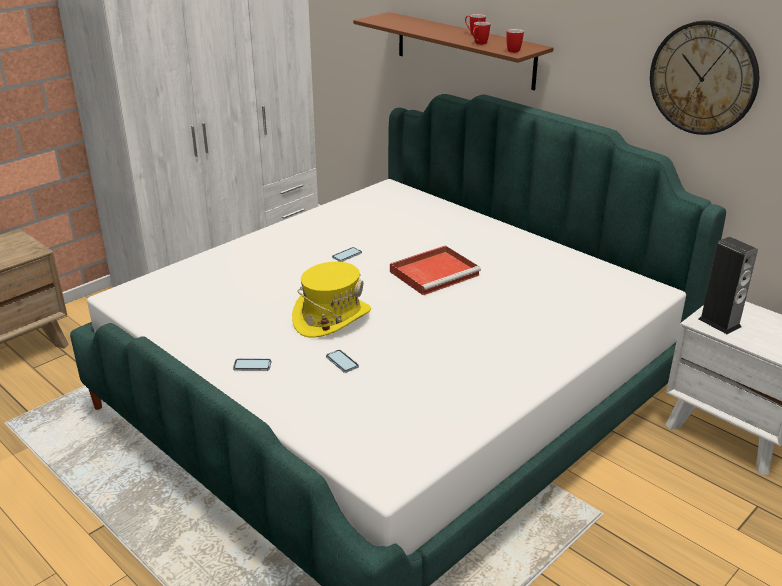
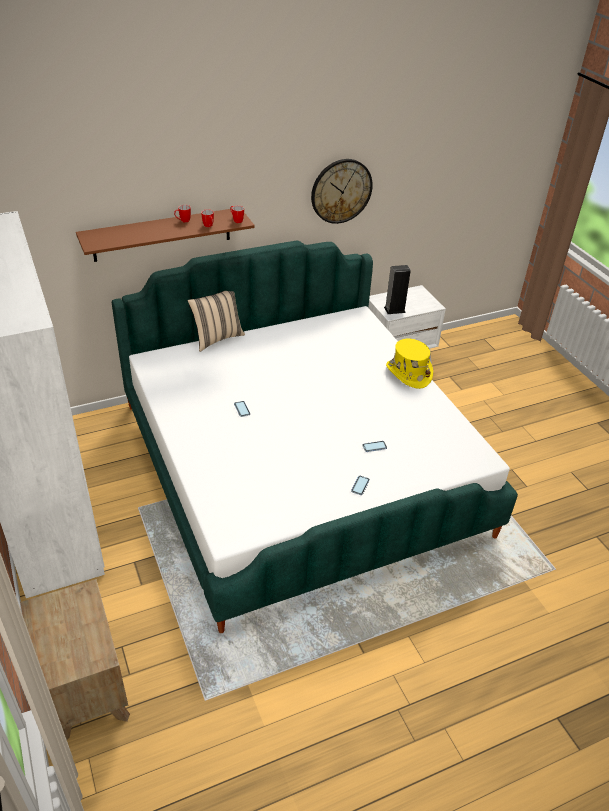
camera: 70 degrees left, 10 degrees up
(331, 318) = (321, 438): yellow hat -> yellow hat (408, 373)
(435, 273) = (291, 380): red tray -> none
(470, 211) = (217, 338): none -> beige pillow

